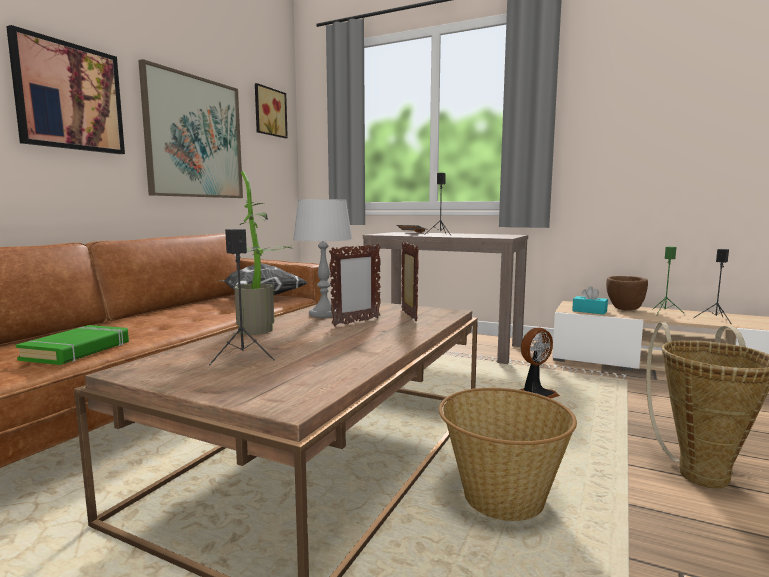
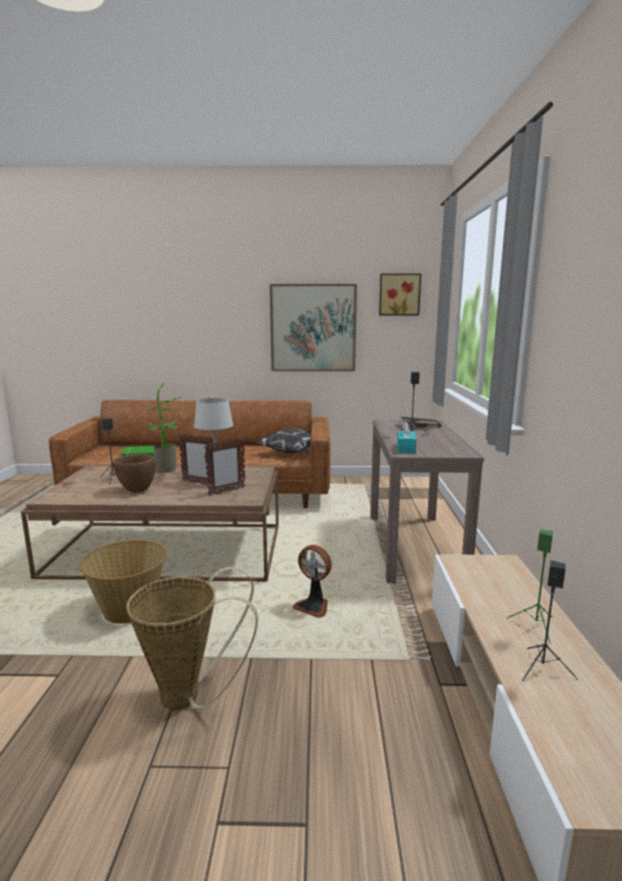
camera: 65 degrees right, 5 degrees up
(69, 97) = (224, 317): picture -> none
(589, 311) = (467, 572): turquoise tissue box -> turquoise tissue box (406, 448)
(625, 309) = (515, 595): brown bowl -> brown bowl (136, 489)

